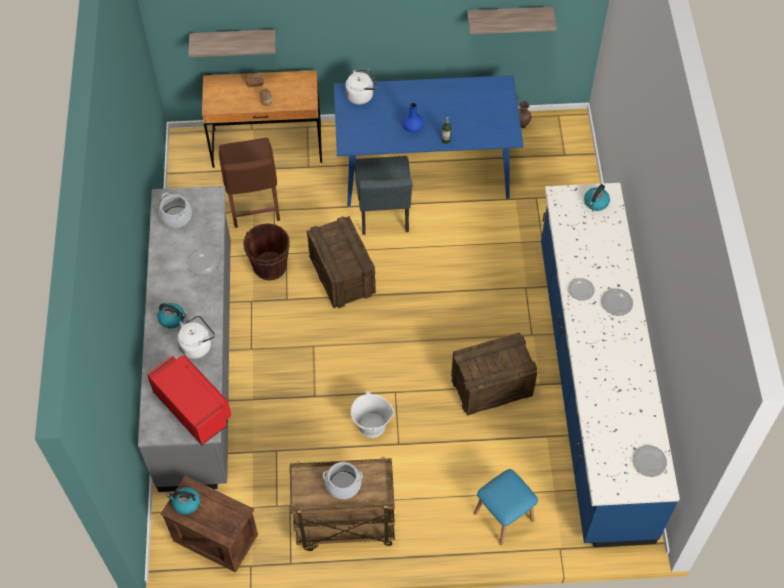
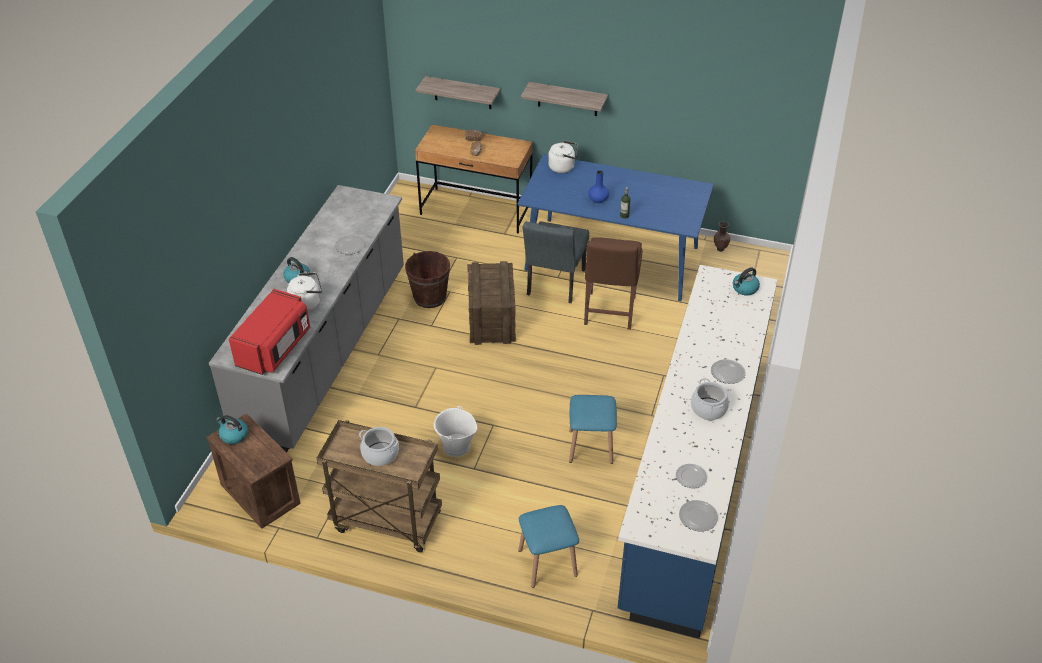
camera: 20 degrees right, 15 degrees down
(176, 217) = (346, 208): cooking pot -> cooking pot (708, 409)
(193, 407) = (275, 348): red microwave -> red microwave turned 45 degrees clockwise
(254, 207) = (440, 251): brown chair -> brown chair (609, 313)
(492, 386) = (590, 446): crate -> blue stool
(509, 18) = (718, 122): shelf -> shelf (567, 99)
(581, 290) = (695, 353): plate -> plate (691, 477)

